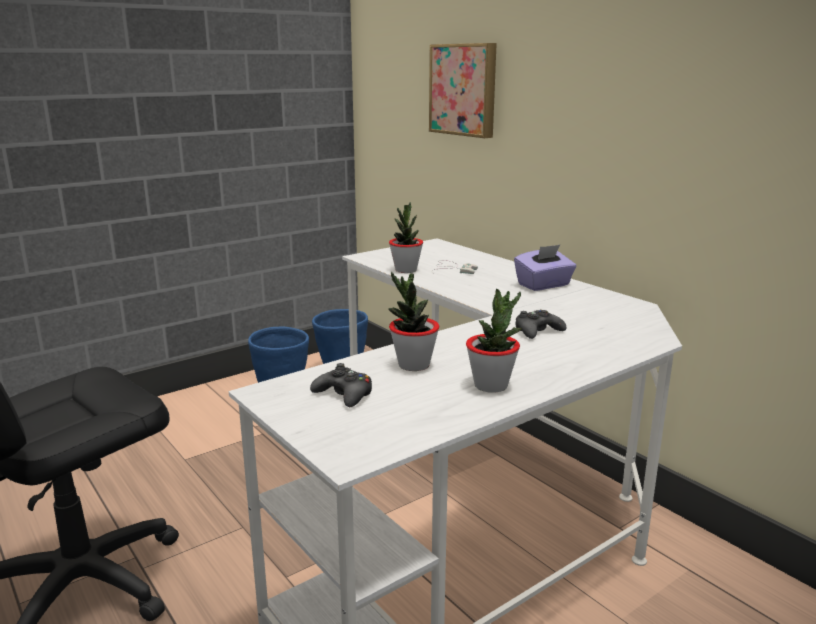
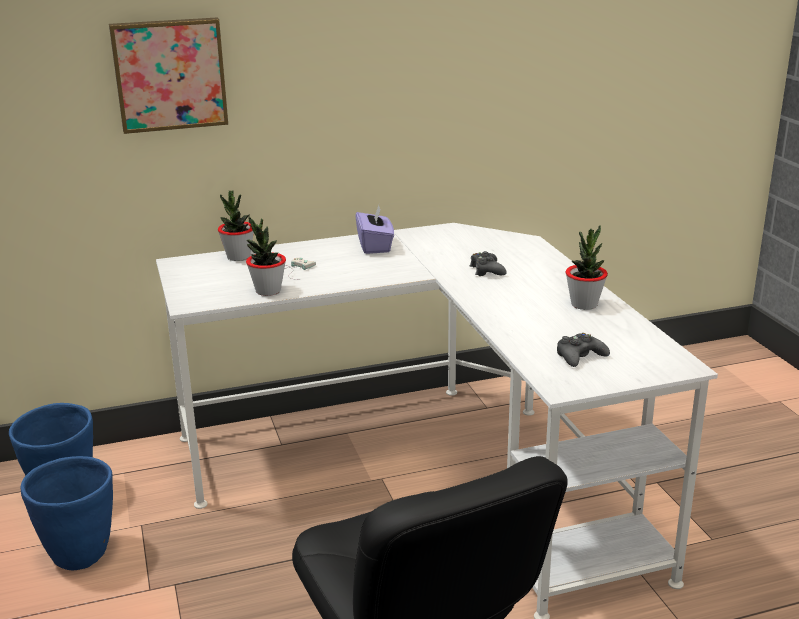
camera: 70 degrees left, 5 degrees up
(413, 365) = (532, 324): potted plant -> potted plant (238, 257)

